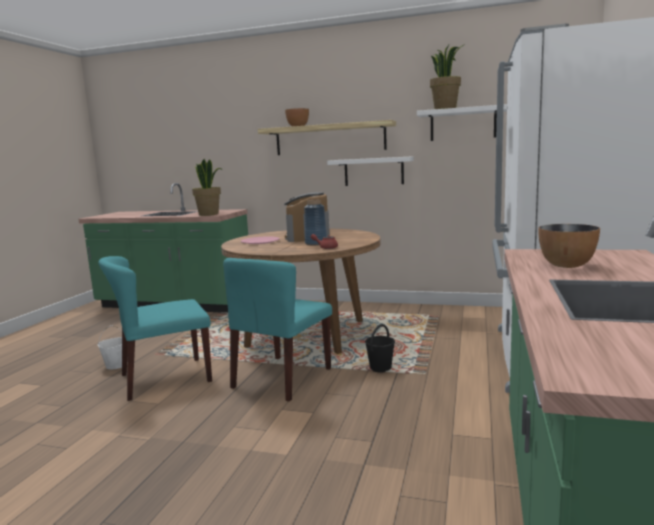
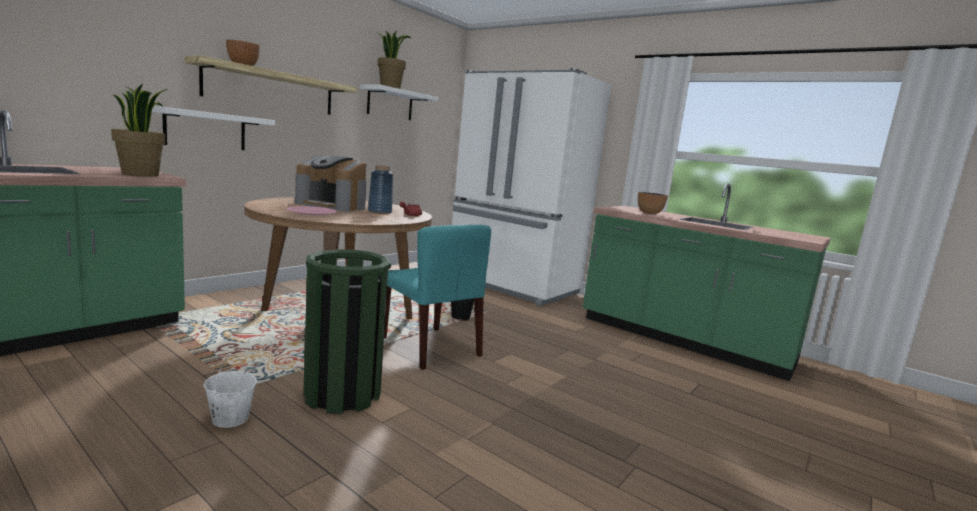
camera: 70 degrees left, 0 degrees up
(165, 378) = (342, 394): turquoise chair -> green trash can
(373, 171) = (316, 136): white shelf -> white shelf (205, 130)

